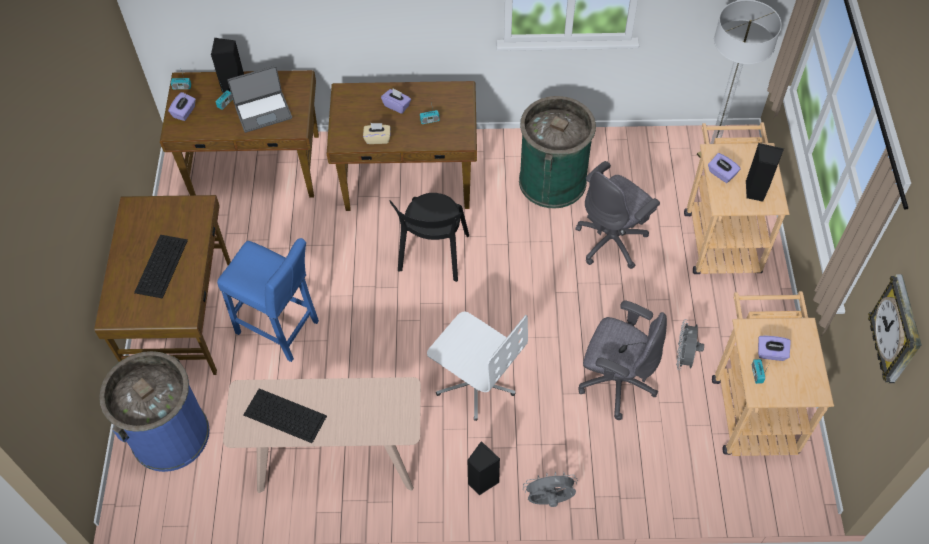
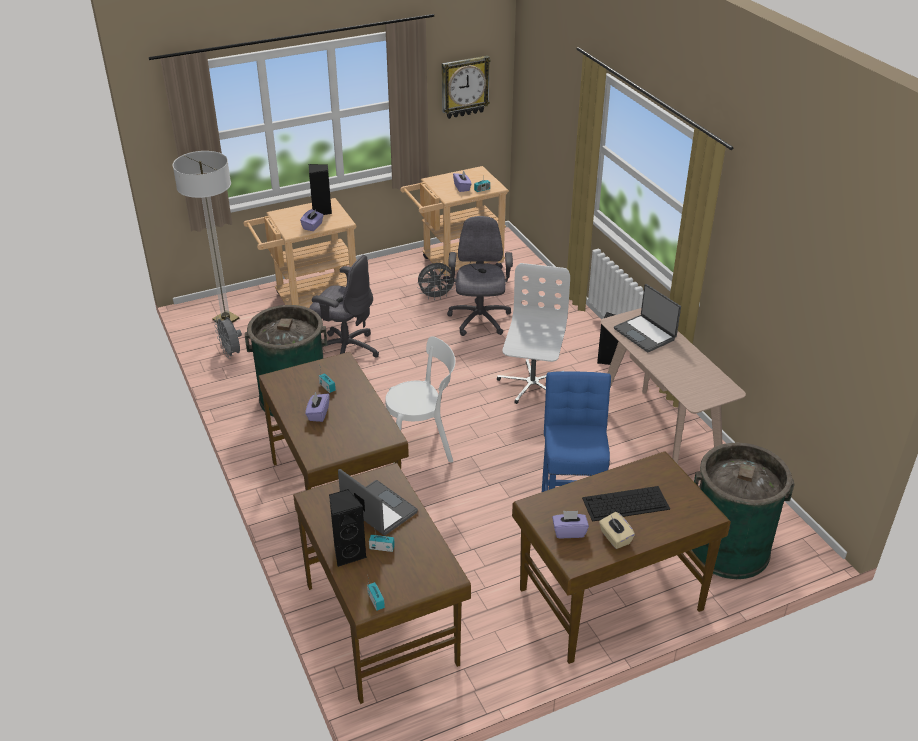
camera: 115 degrees left, 20 degrees down
(169, 434) = (728, 548): blue trash can -> green trash can
(184, 112) = (415, 579): purple tissue box -> purple tissue box (569, 532)
(284, 415) = (692, 373): keyboard -> none
(370, 408) = (645, 334): none -> laptop
(377, 138) = (370, 413): beige tissue box -> beige tissue box (615, 538)
(432, 256) = (422, 445): black chair -> white chair
(549, 500) = (596, 328): grey fan -> grey fan (231, 353)

